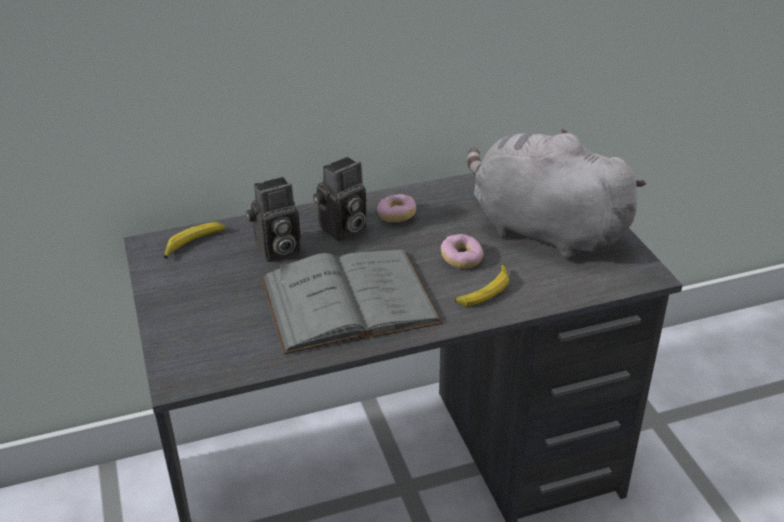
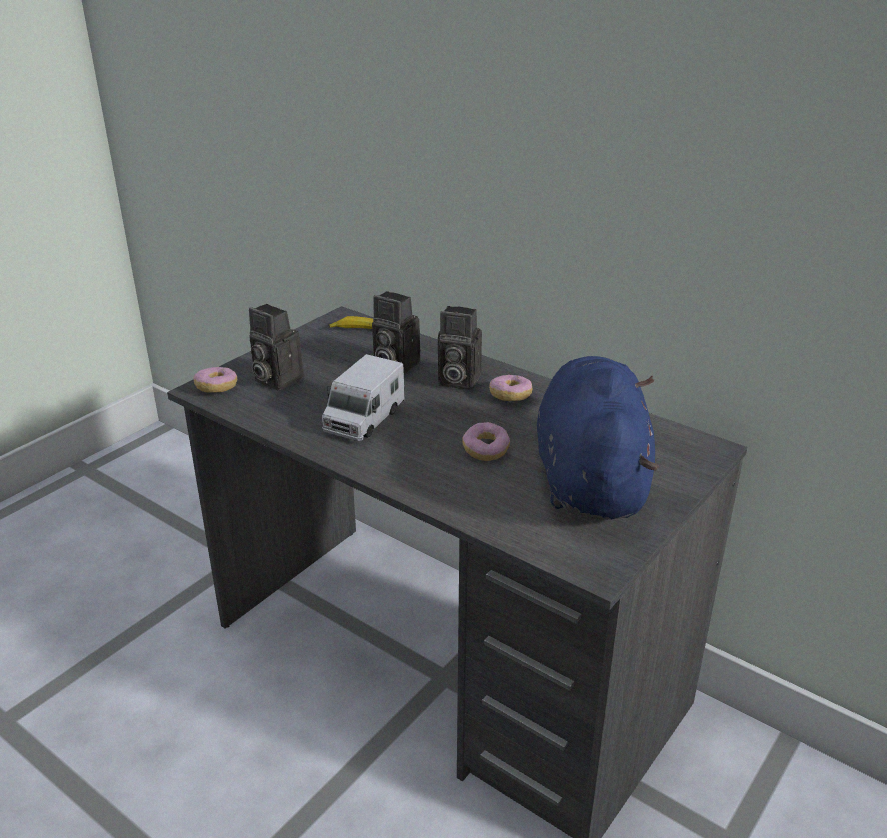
camera: 55 degrees right, 5 degrees down
(189, 369) = (216, 388): none -> donut
(218, 326) = (275, 379): none -> camera
(349, 300) = (364, 419): grey book -> toy truck
(483, 291) = (450, 478): banana -> none
(542, 231) = (590, 479): grey plush toy -> blue plush toy

